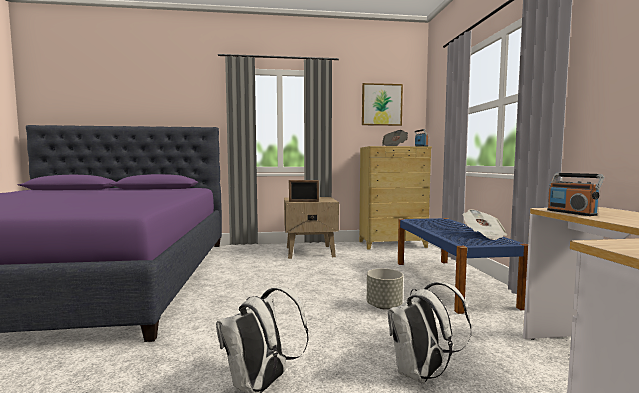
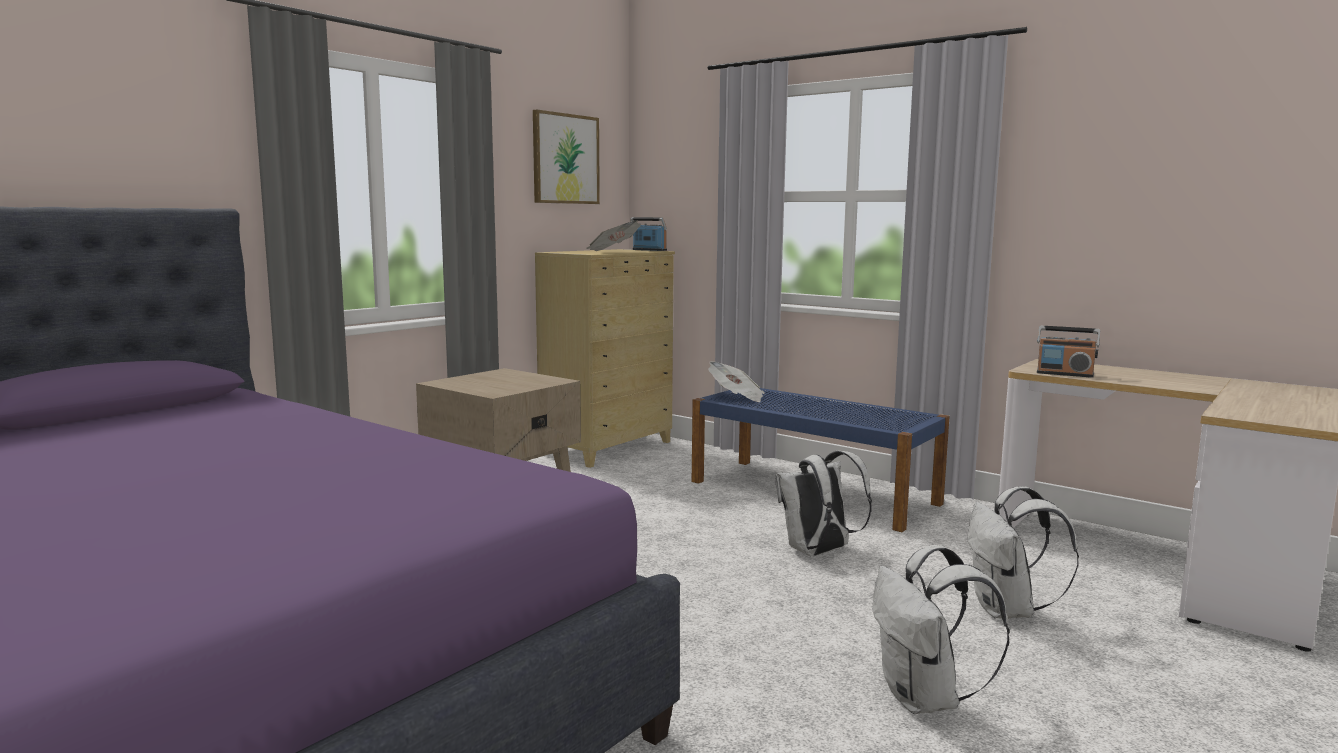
camera: 45 degrees left, 5 degrees up
(304, 201) = (515, 389): picture frame -> none
(384, 306) = (818, 552): grey planter -> white backpack
(483, 235) = (875, 410): newspaper -> newspaper (736, 397)

